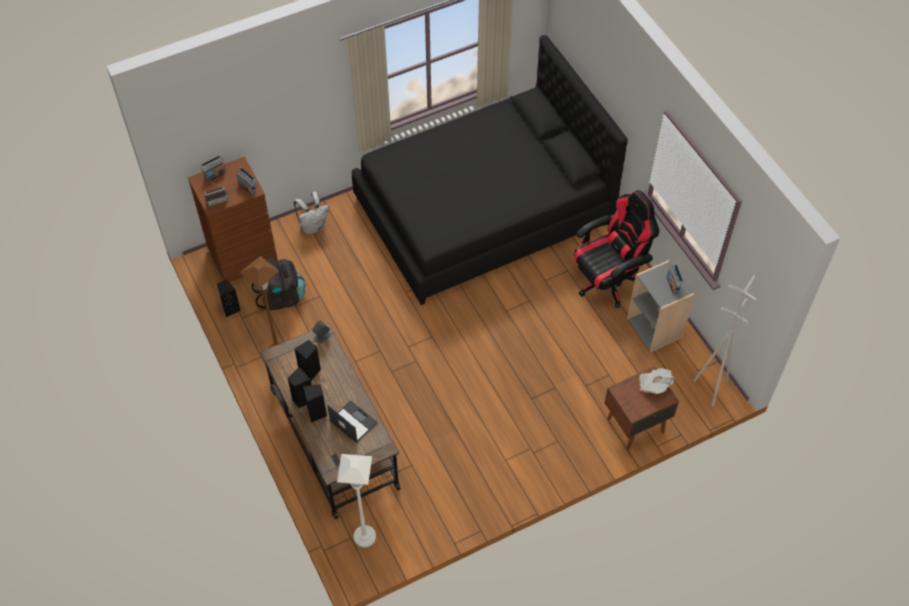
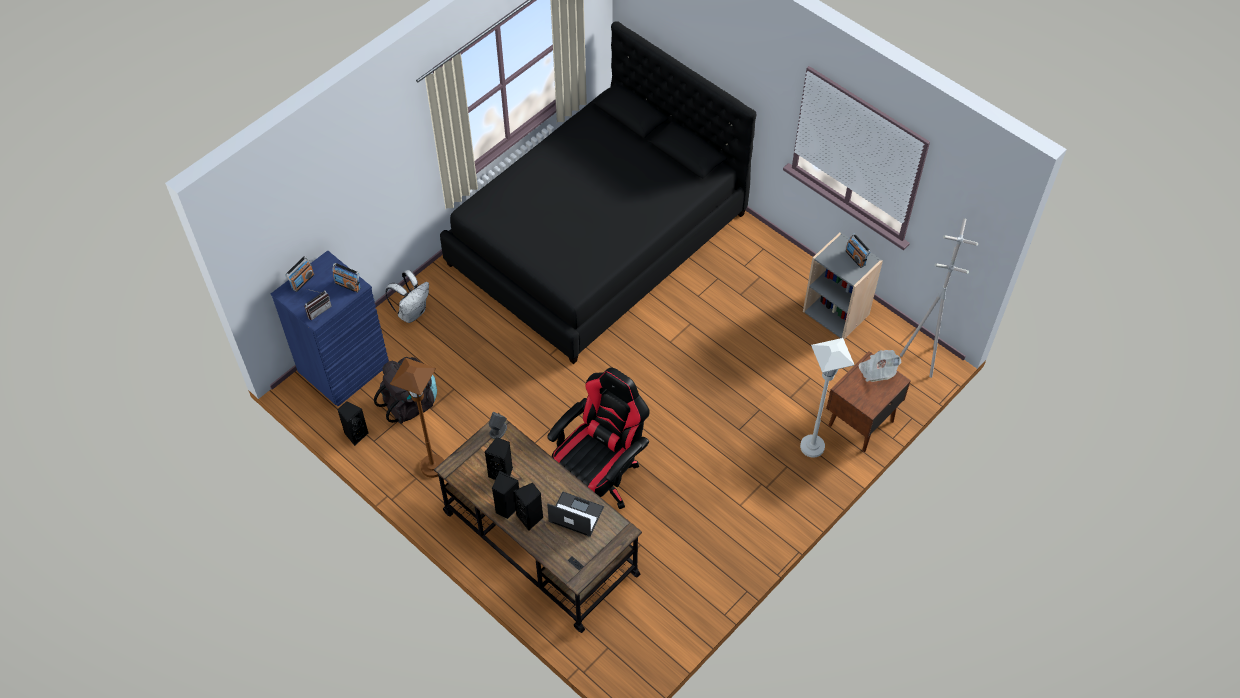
camera: 20 degrees left, 0 degrees up
(243, 256) = (344, 370): brown dresser -> blue dresser
(364, 537) = (622, 641): white floor lamp -> white floor lamp (812, 447)
(607, 281) = (764, 276): black office chair -> black office chair (598, 477)

